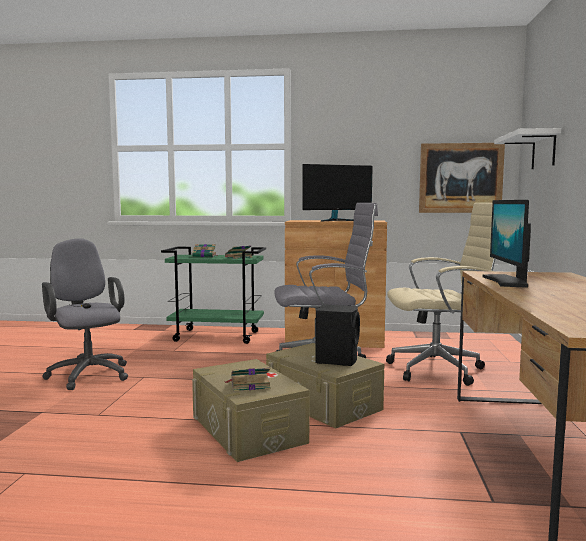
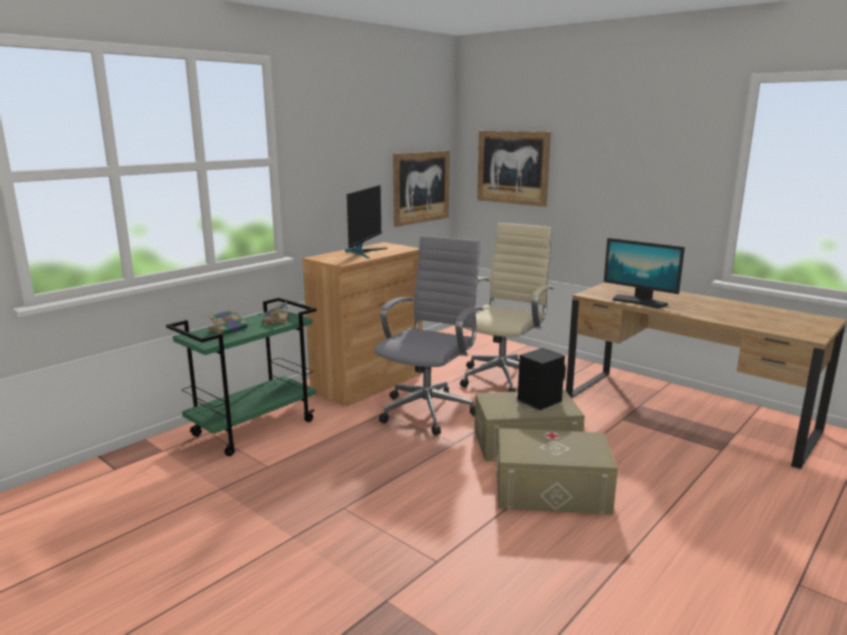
camera: 55 degrees left, 10 degrees up
(88, 374) = (277, 543): grey office chair -> none
(249, 385) = (574, 450): book -> none
(543, 150) = (512, 167): white shelf -> picture

